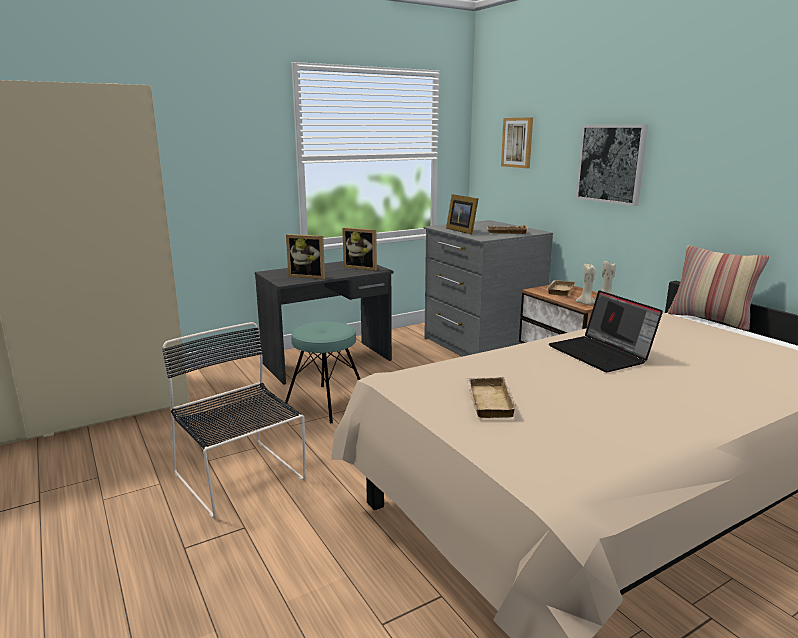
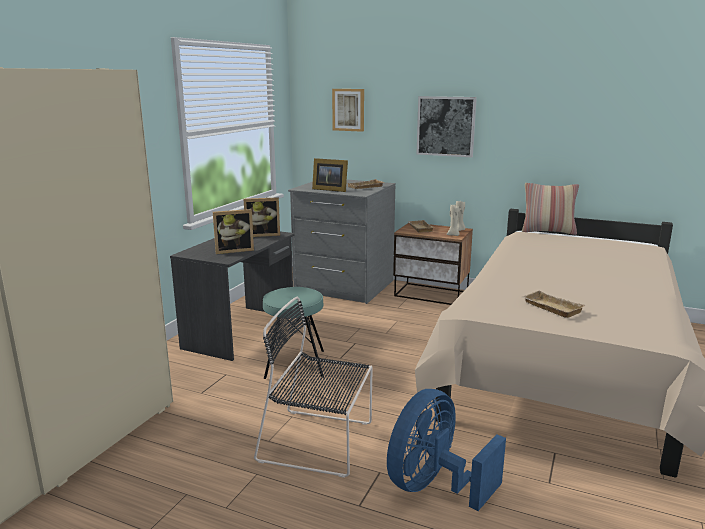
camera: 35 degrees left, 0 degrees up
(267, 564) = (434, 486): none -> blue fan
(601, 354) = (545, 264): laptop -> none

